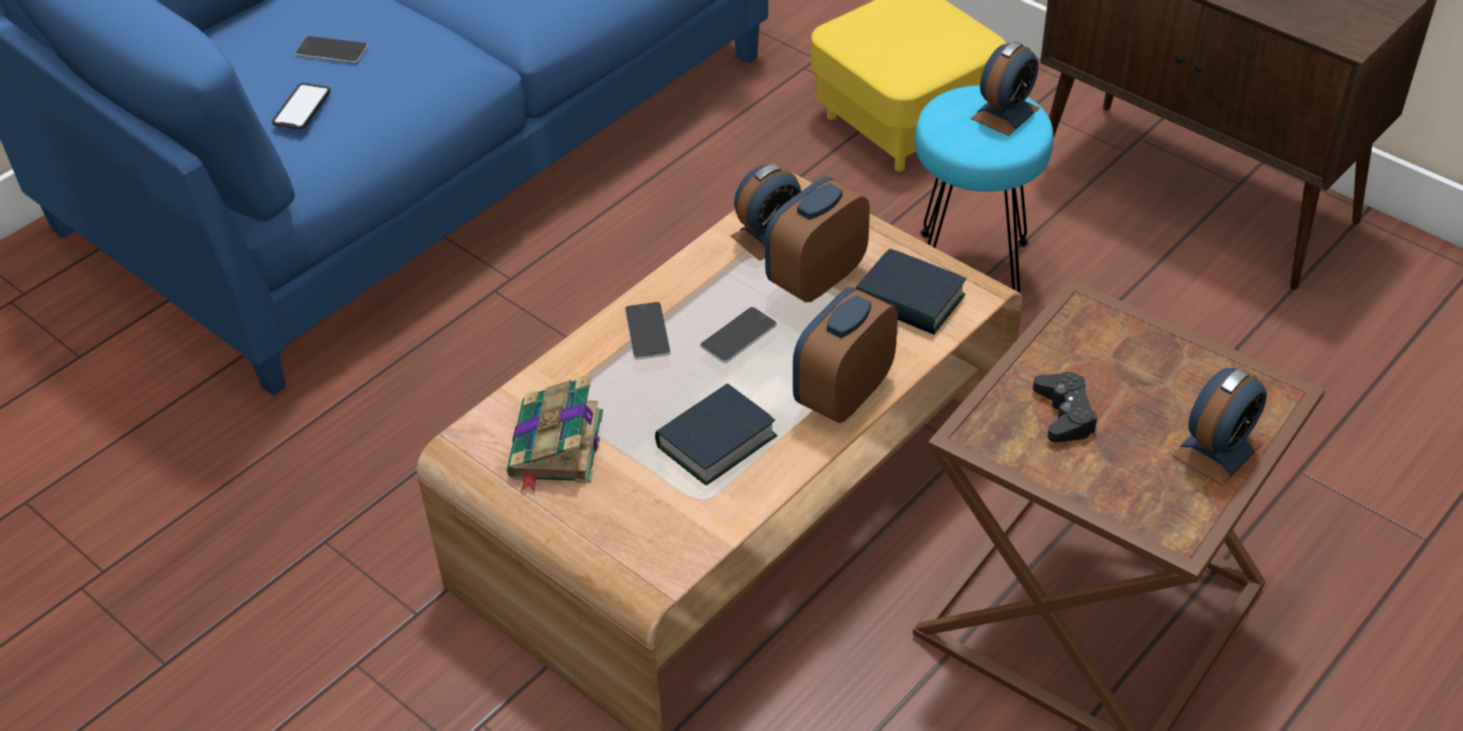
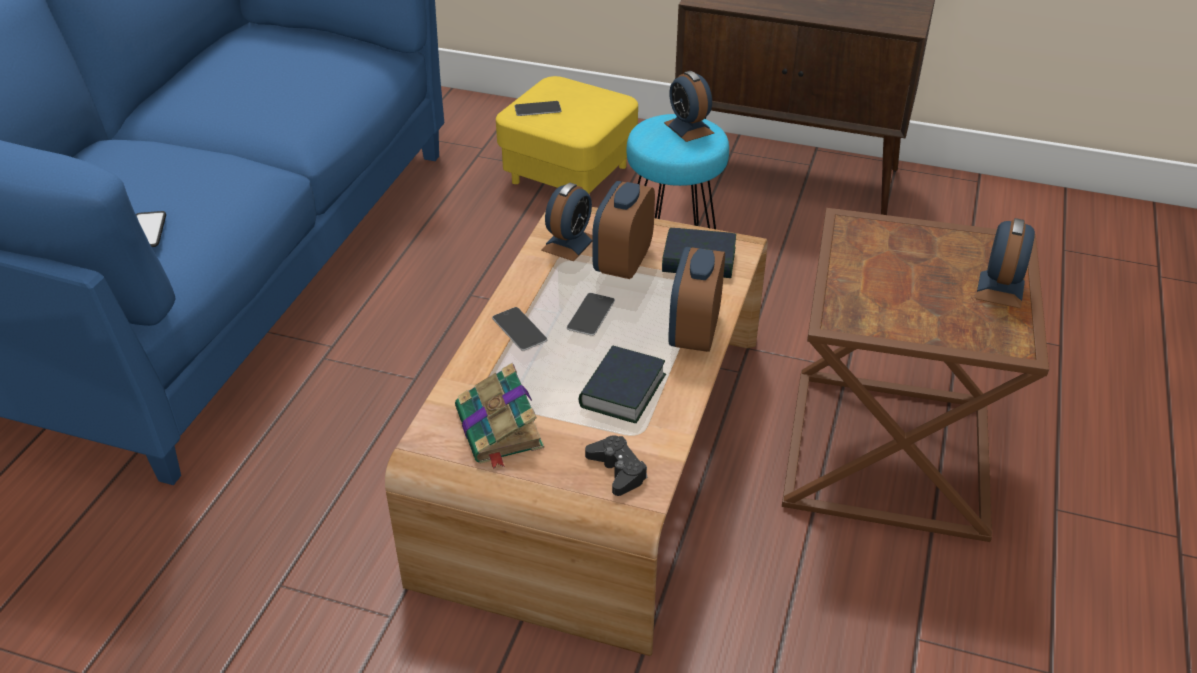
camera: 25 degrees left, 5 degrees down
(331, 50) = (149, 185): phone -> phone (537, 109)
(1005, 113) = (689, 128): alarm clock -> alarm clock turned 135 degrees clockwise
(1064, 414) = (887, 292): black game controller -> black game controller (617, 470)

